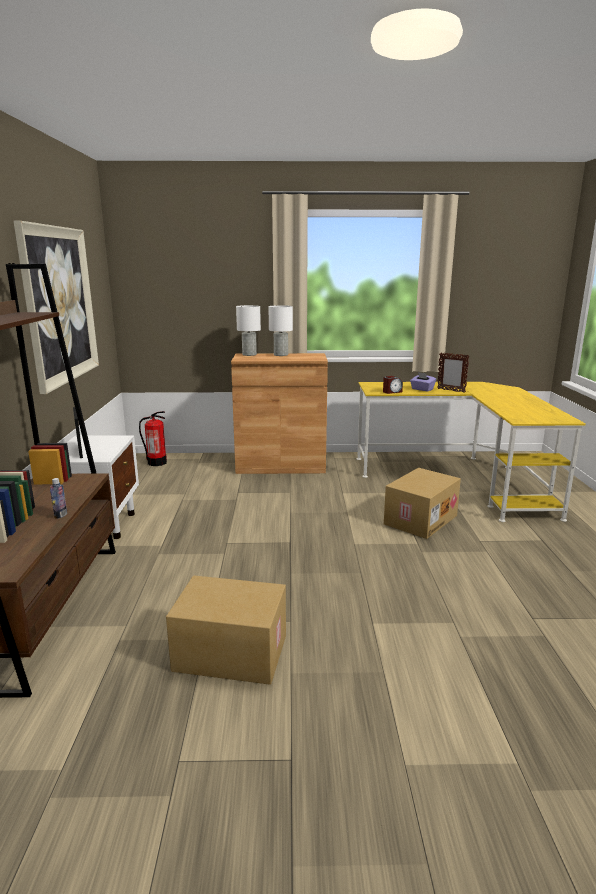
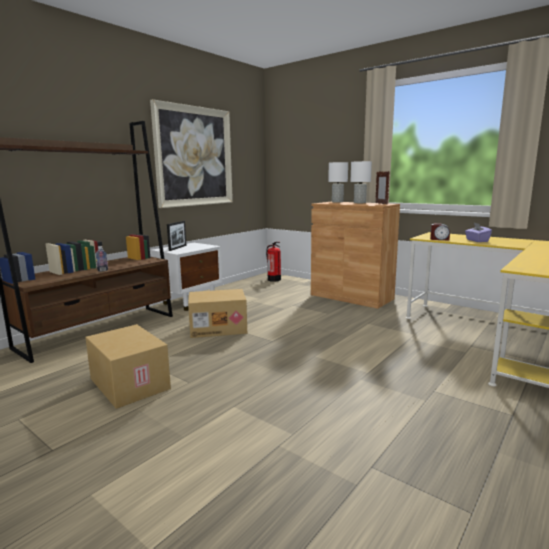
camera: 40 degrees right, 5 degrees down
(420, 519) = (402, 358): cardboard box -> cardboard box (218, 328)
(451, 390) = (507, 244): picture frame -> picture frame (381, 204)

